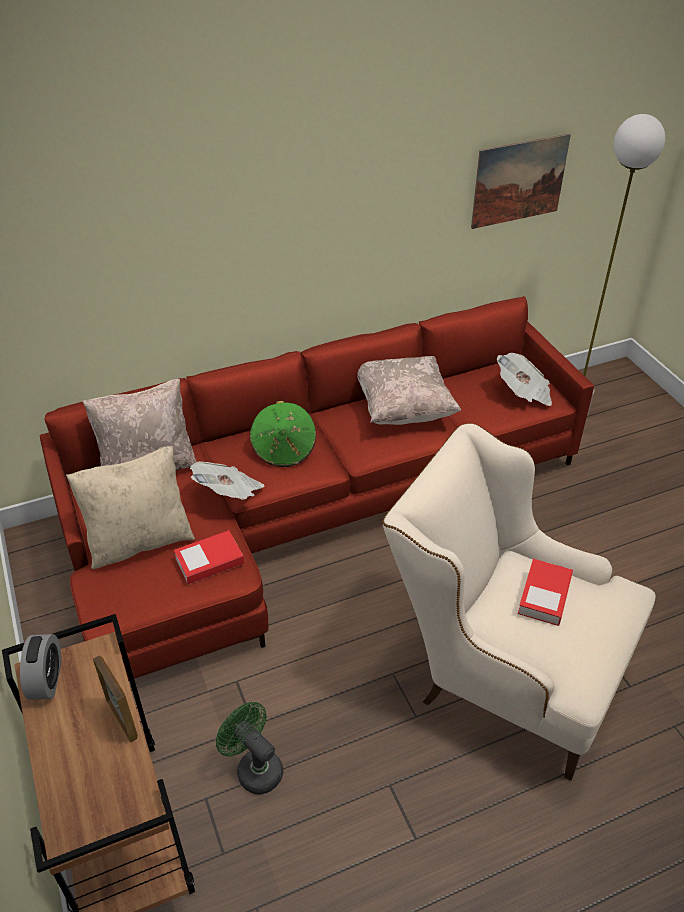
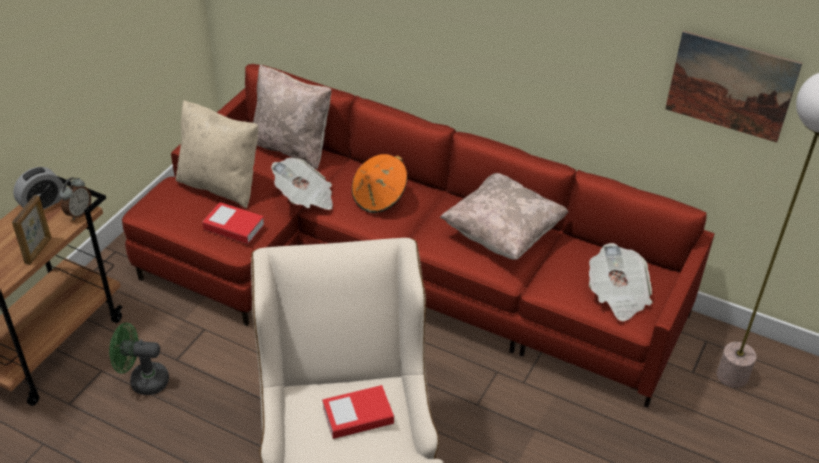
camera: 50 degrees right, 0 degrees up
(100, 655) = (78, 213): none -> alarm clock
(254, 768) = (143, 381): green fan -> green fan turned 90 degrees counterclockwise
(284, 449) = (379, 198): green hat -> orange hat

